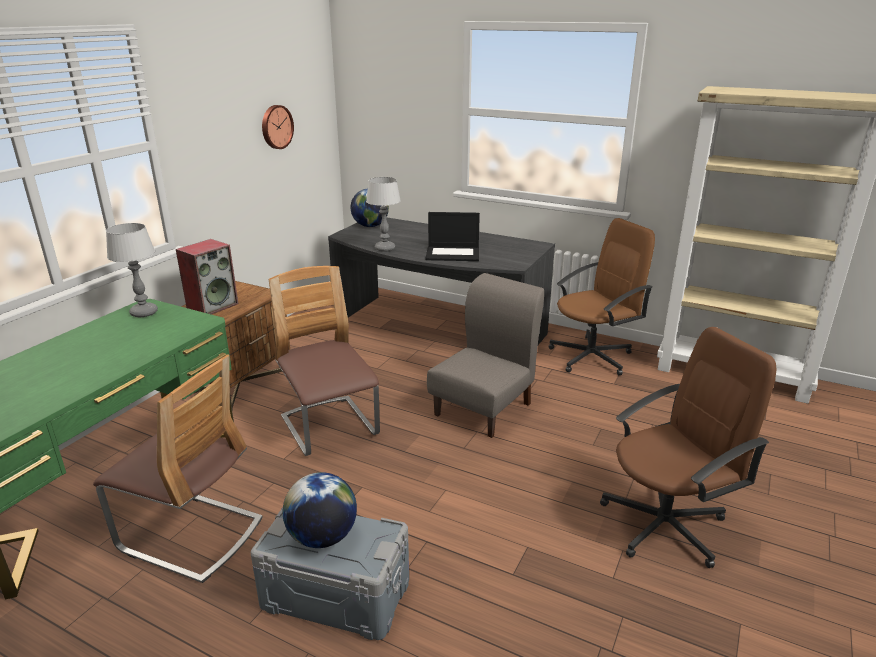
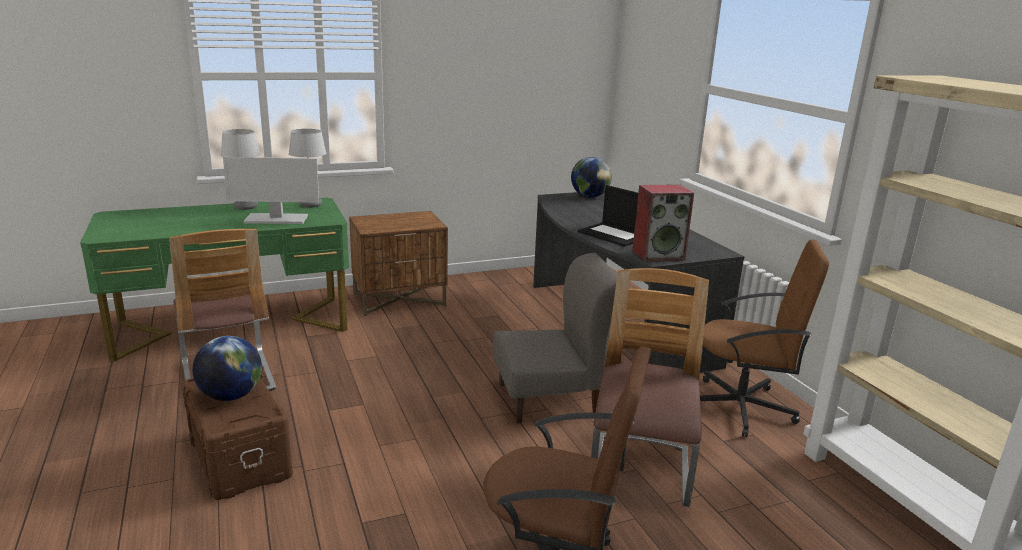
camera: 40 degrees right, 5 degrees down
(142, 341) = (275, 219): none -> monitor
(213, 306) = (383, 221): speaker -> speaker (658, 255)
(276, 127) = (525, 82): wall clock -> none
(329, 427) = (408, 355): chair -> chair (640, 472)
(336, 593) = (241, 457): grey storage box -> brown storage box
(384, 248) = (562, 214): table lamp -> table lamp (246, 207)

